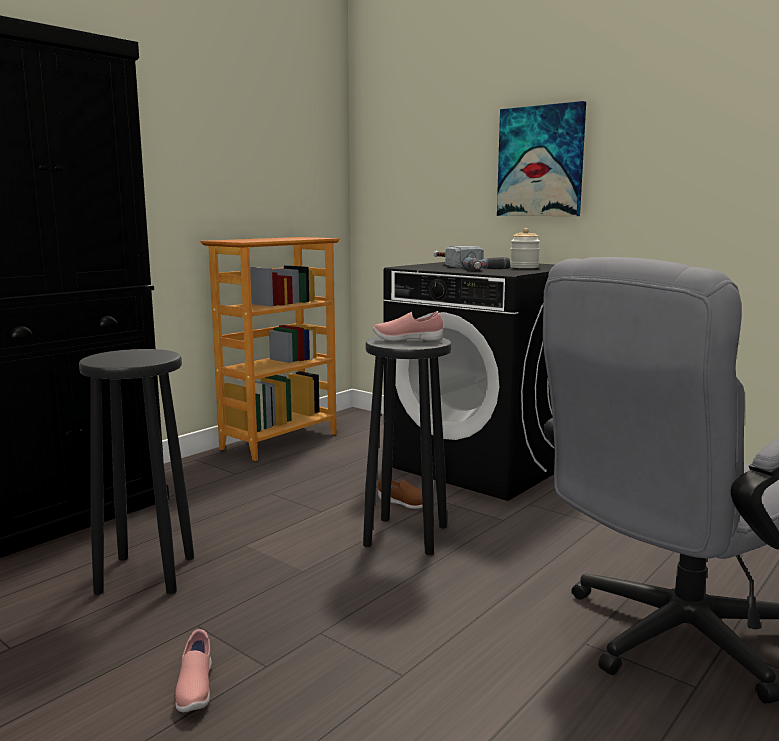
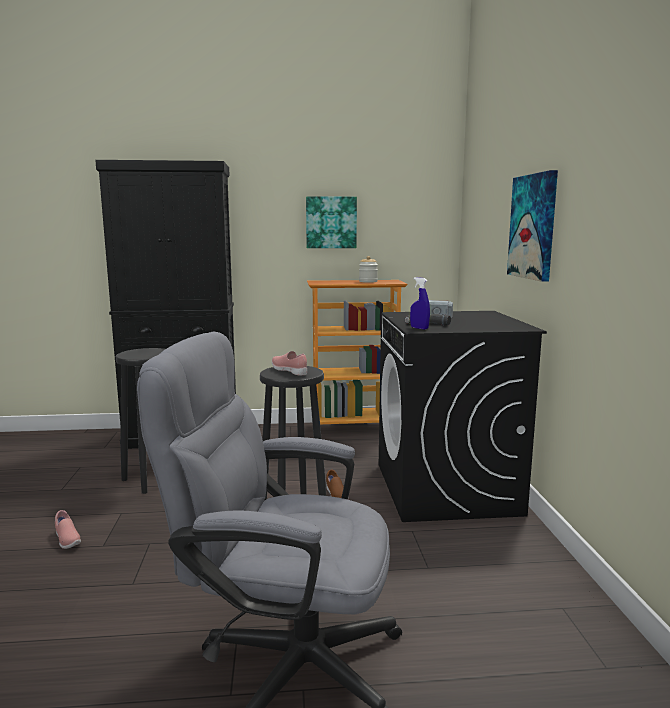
camera: 45 degrees right, 0 degrees up
(194, 689) = (67, 540): pink shoe -> pink shoe turned 75 degrees counterclockwise
(222, 157) = (331, 222): none -> picture
(501, 272) = (419, 328): none -> blue spray bottle
(524, 267) = (475, 325): jar -> jar (368, 281)

